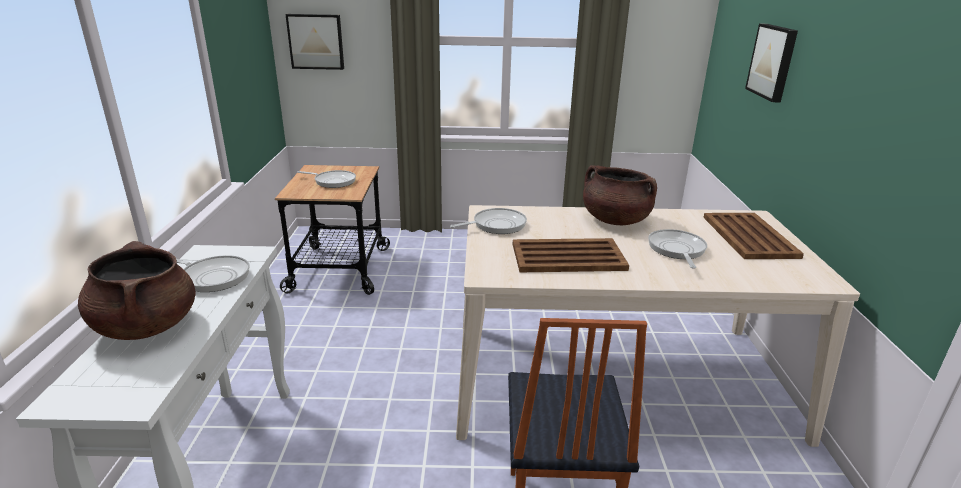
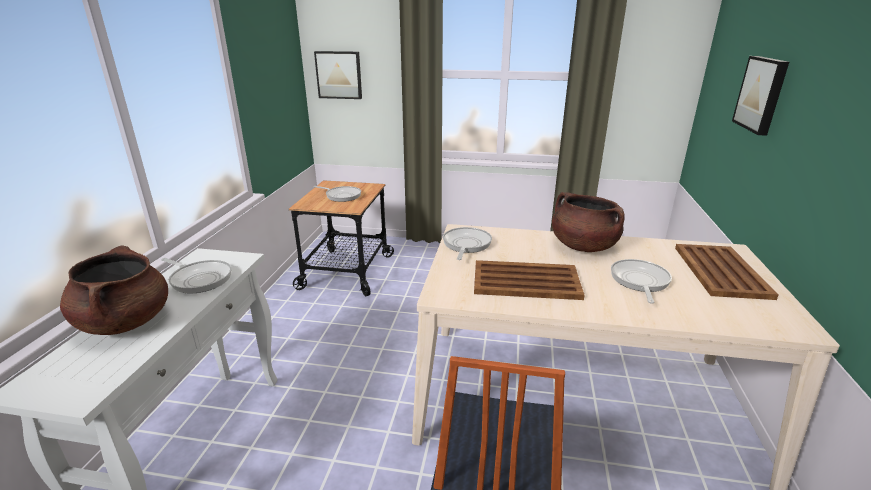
camera: 10 degrees right, 0 degrees up
(496, 225) = (466, 245): frying pan -> frying pan turned 60 degrees counterclockwise

